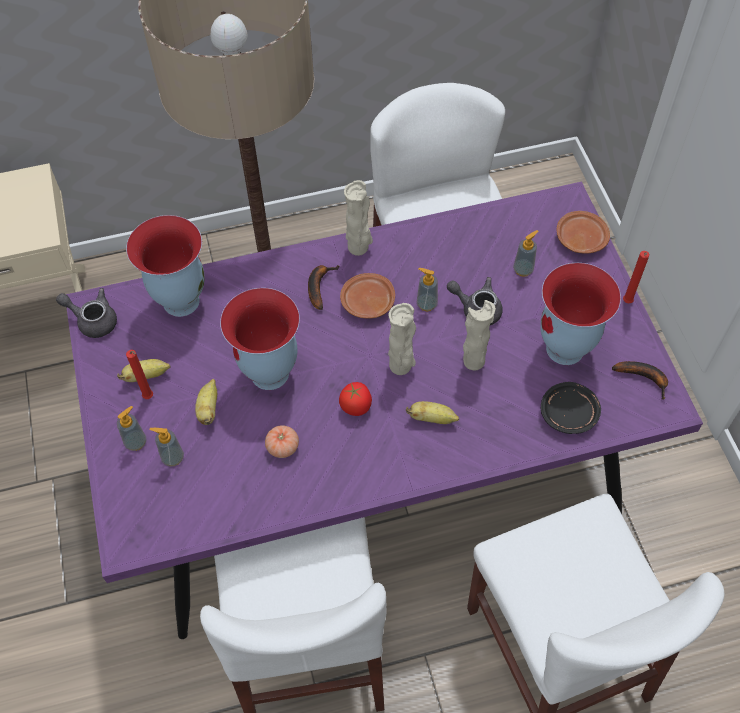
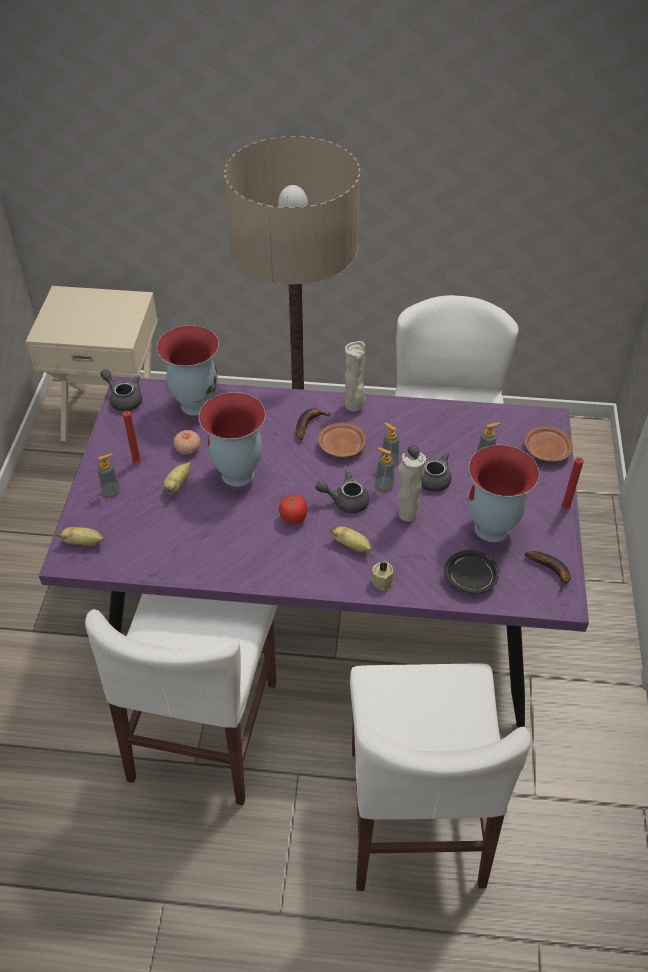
camera: 20 degrees right, 10 degrees down
(147, 376) = (143, 448): banana -> banana (84, 543)
(173, 457) = (133, 510): soap dispenser -> soap dispenser (384, 485)
(282, 447) = (221, 529): tomato -> tomato (188, 448)
(401, 367) = (345, 501): beige vase -> grey teapot
(482, 448) = (382, 580): none -> beige candle

